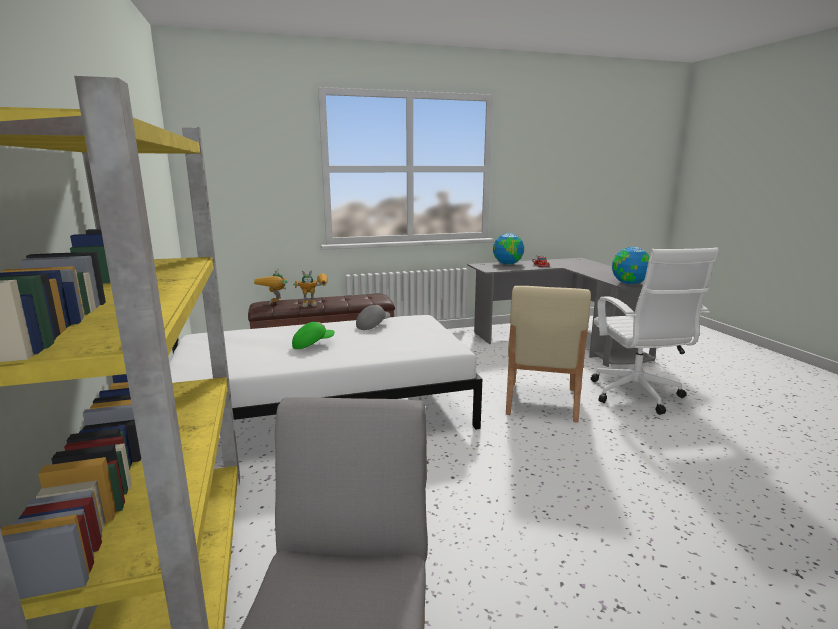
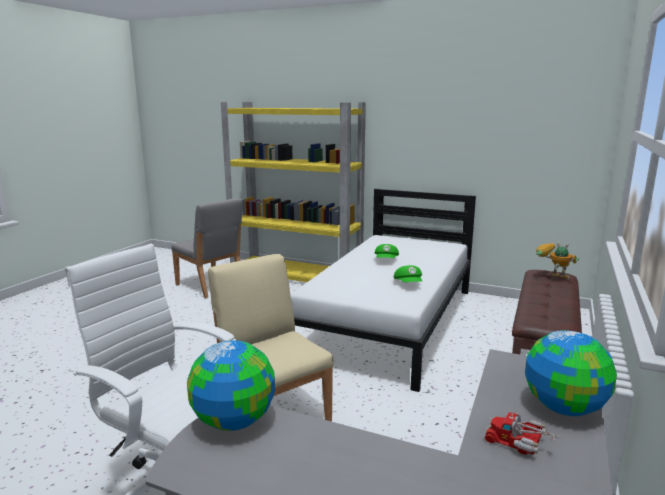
camera: 130 degrees right, 0 degrees up
(315, 304) = (535, 290): toy robot -> none
(373, 325) = (408, 284): grey cap -> green cap

